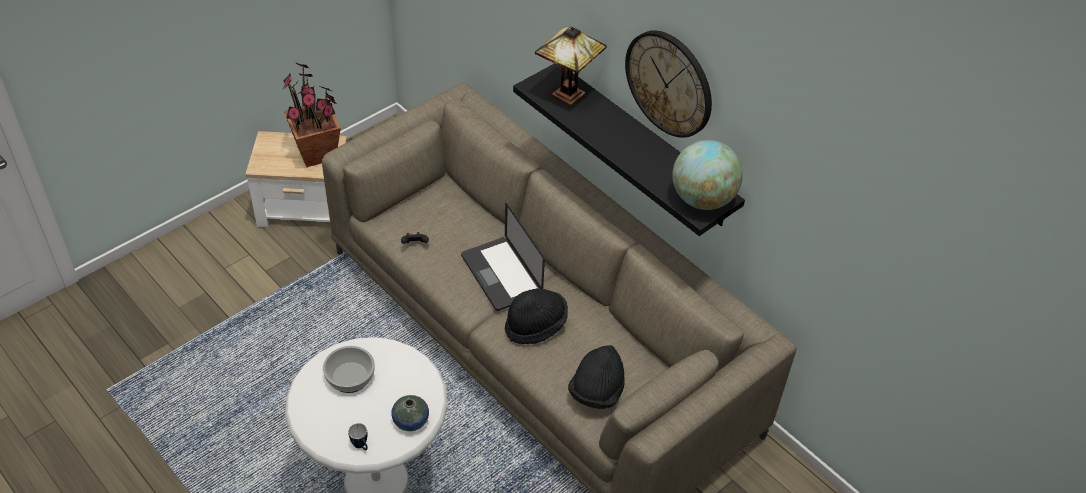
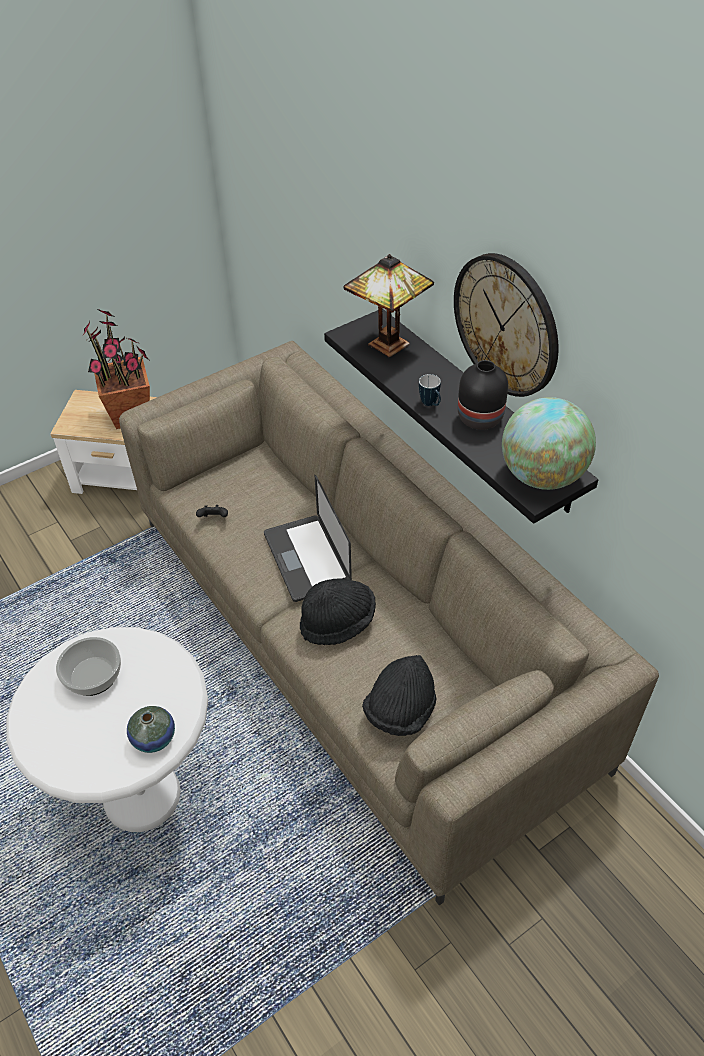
camera: 10 degrees right, 0 degrees up
(361, 446) = (86, 768): mug -> mug (431, 404)
(650, 154) = (481, 418): none -> black vase

